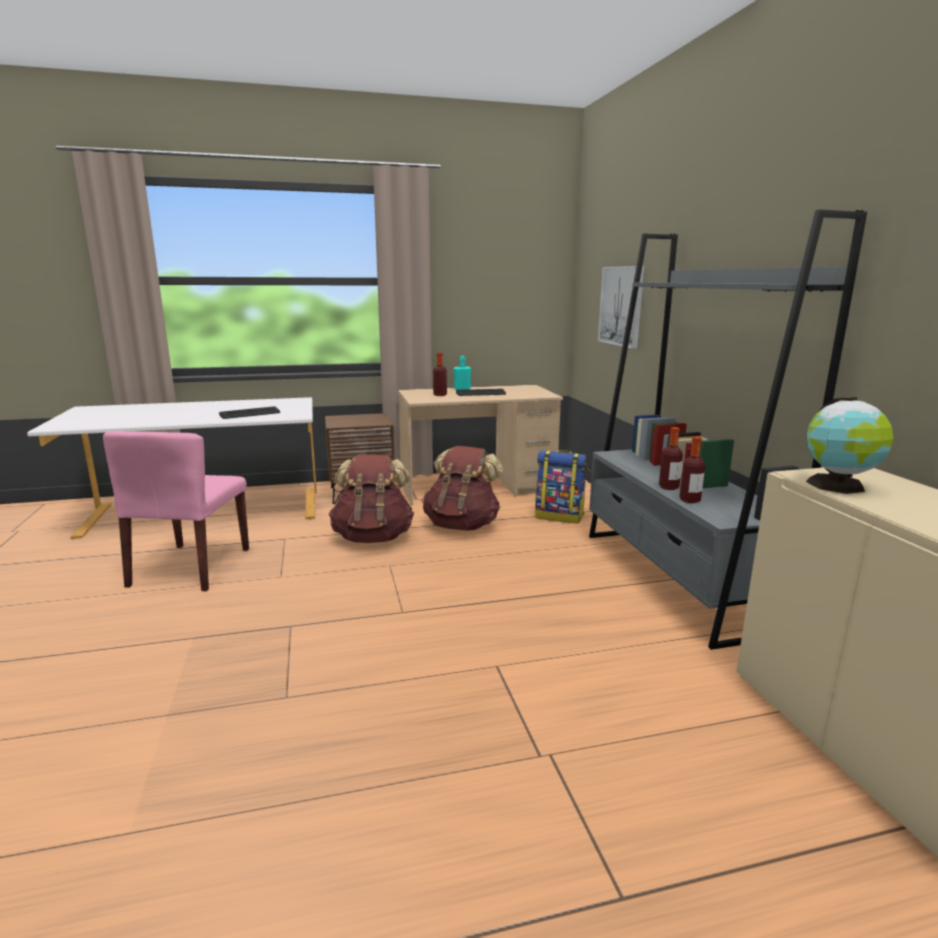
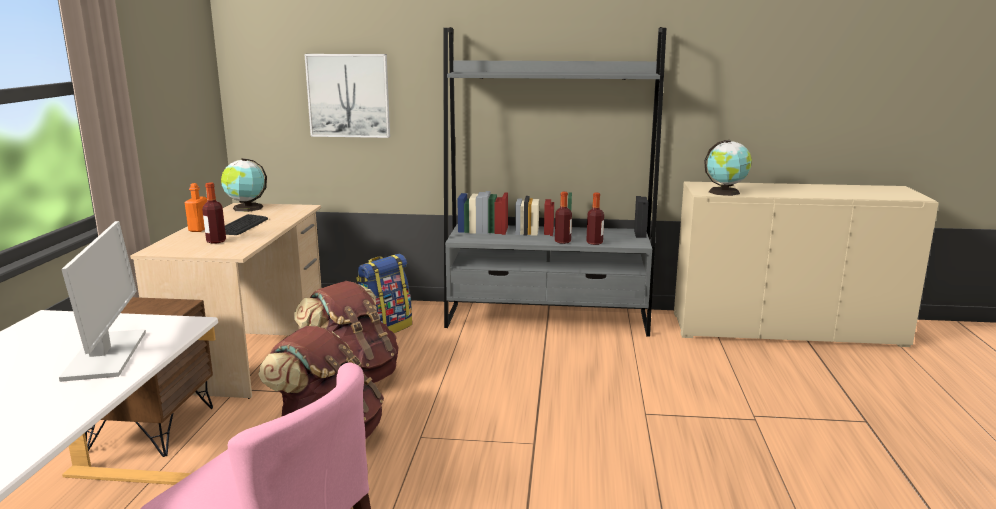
camera: 70 degrees left, 0 degrees up
(250, 414) = (106, 355): keyboard -> monitor
(462, 389) = (199, 229): turquoise bottle -> orange bottle
(524, 388) = (246, 208): none -> globe

